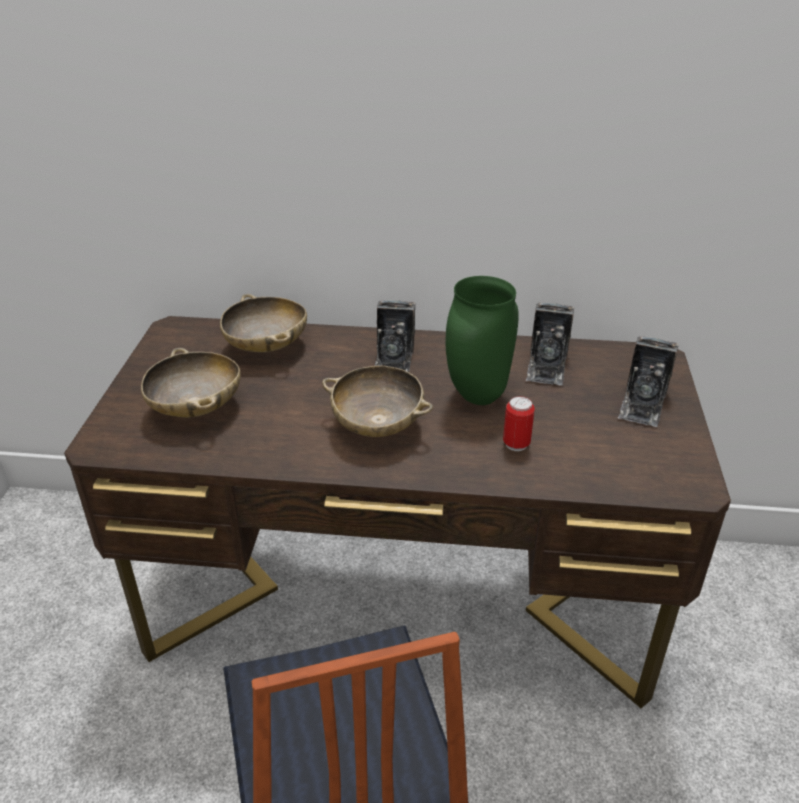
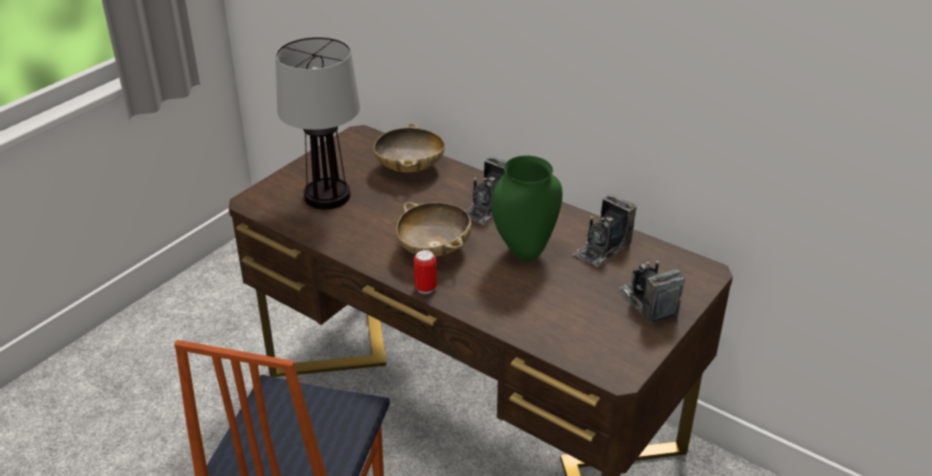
camera: 30 degrees right, 0 degrees up
(196, 408) = (328, 196): beige bowl -> table lamp
(516, 444) = (517, 296): can -> can (425, 288)
(643, 403) = (648, 302): camera -> camera turned 105 degrees clockwise

